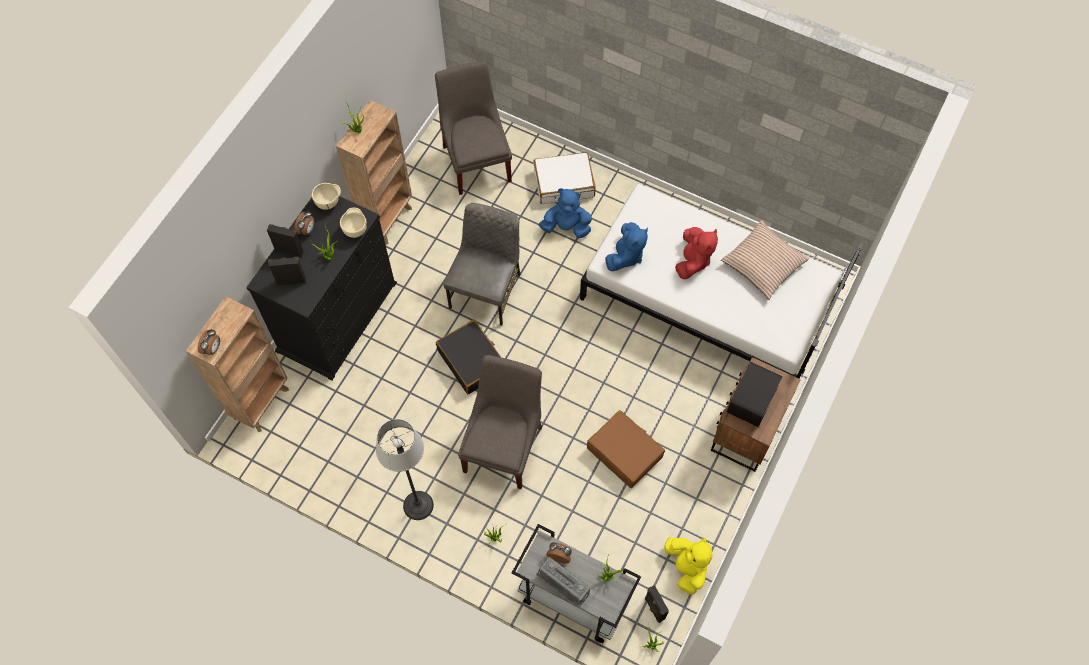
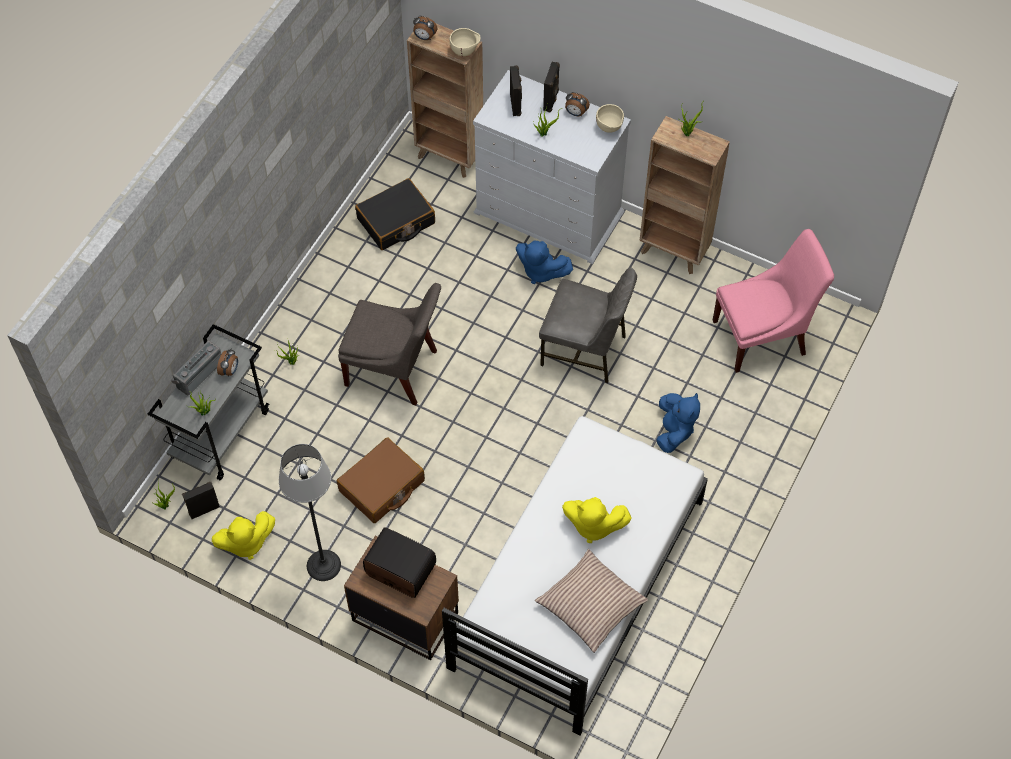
camera: 90 degrees right, 5 degrees down
(337, 316) = (549, 213): black dresser -> white dresser
(355, 230) = (576, 153): beige bowl -> beige bowl (465, 52)
(418, 505) = (332, 294): floor lamp -> floor lamp (323, 565)
(472, 361) = (495, 338): black suitcase -> black suitcase (396, 221)
(476, 160) = (763, 336): grey chair -> pink chair
(564, 184) = (736, 428): white suitcase -> none
(625, 256) = (598, 453): blue plush toy -> blue plush toy (540, 271)
(693, 261) = (593, 525): red plush toy -> yellow plush toy

